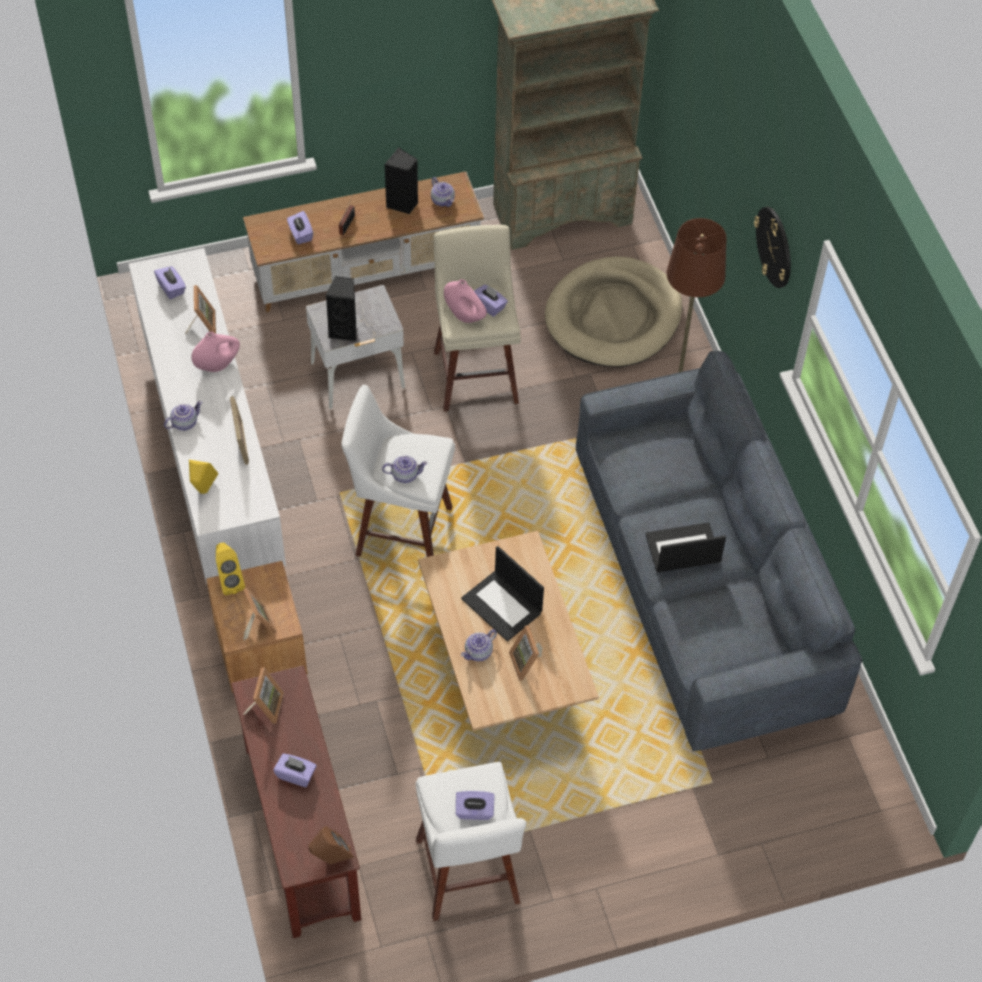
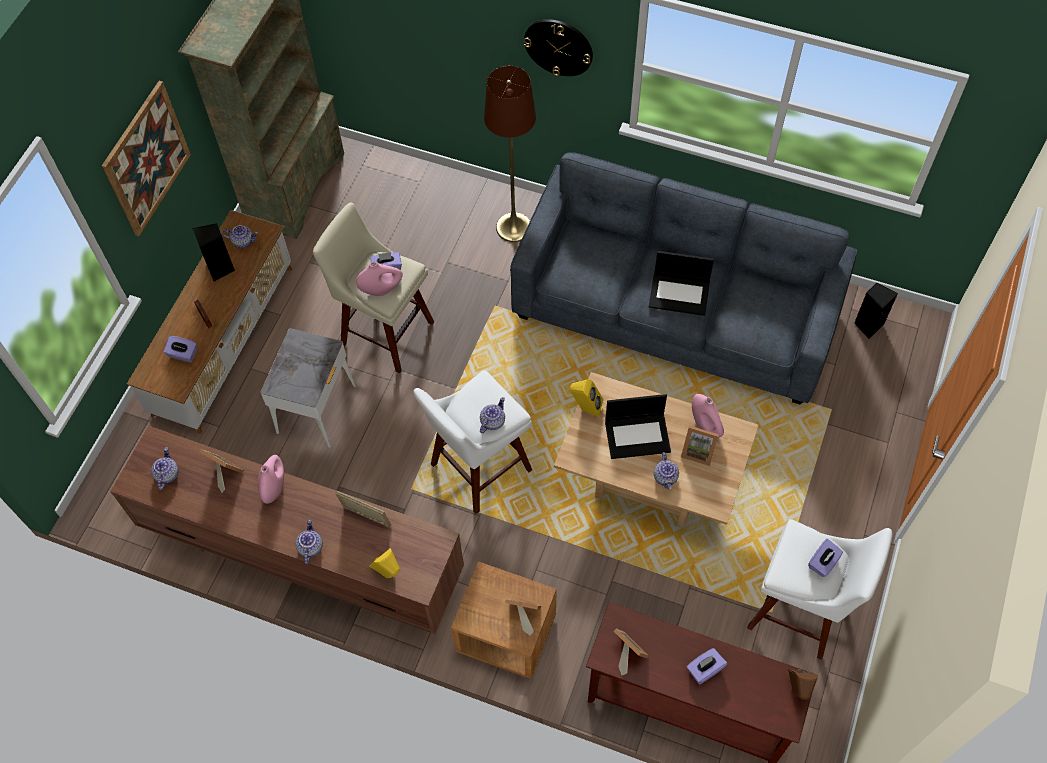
camera: 50 degrees left, 5 degrees up
(171, 288) = (167, 474): purple tissue box -> teapot
(211, 458) = (302, 559): white cabinet -> brown cabinet
(229, 581) = (467, 611): yellow speaker -> yellow speaker (585, 408)
(345, 330) = (308, 380): black speaker -> black speaker (868, 325)
(402, 60) = (146, 159): none -> picture
(559, 653) = (705, 425): none -> pink vase
(613, 316) = (412, 217): beige dog bed -> none
(682, 549) = (680, 294): laptop -> laptop turned 105 degrees counterclockwise

